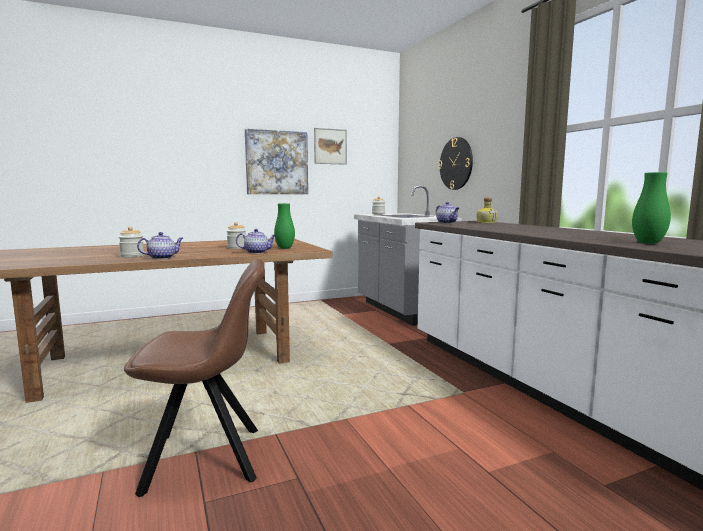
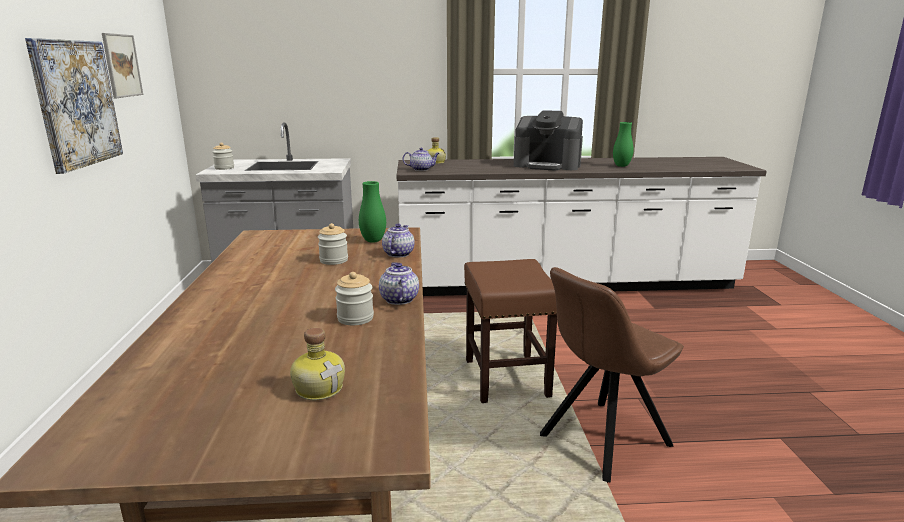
camera: 70 degrees left, 10 degrees up
(42, 259) = (319, 388): none -> bottle
(205, 459) = (603, 440): brown chair -> brown chair turned 135 degrees counterclockwise
(303, 401) = (507, 379): none -> brown stool
(456, 163) = (325, 94): wall clock -> none
(561, 232) = (547, 165): none -> coffee machine

